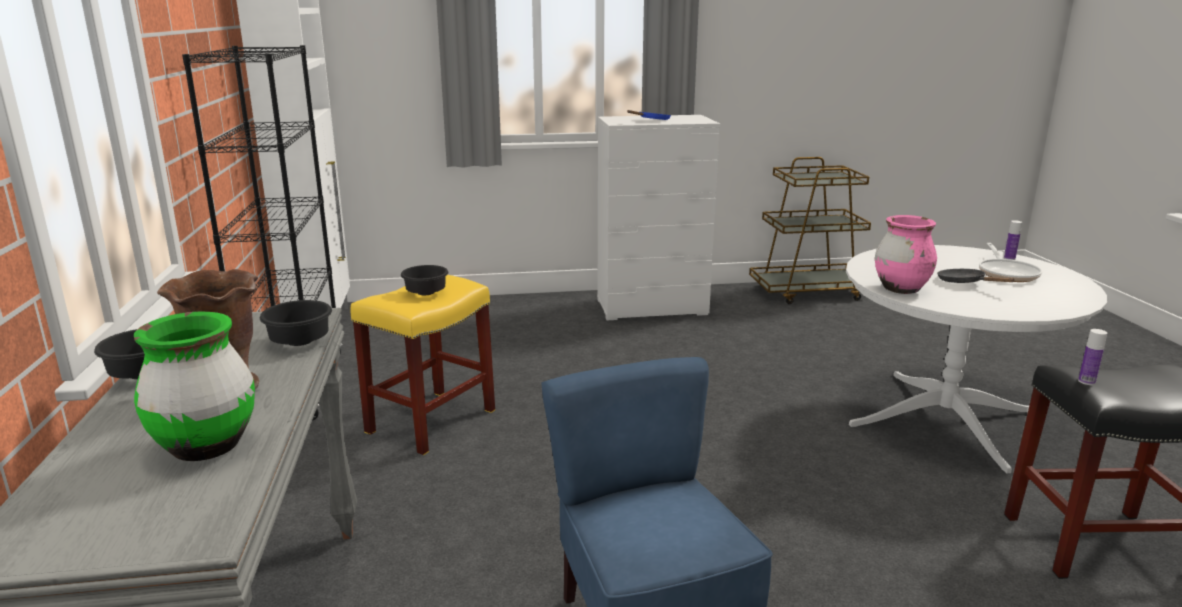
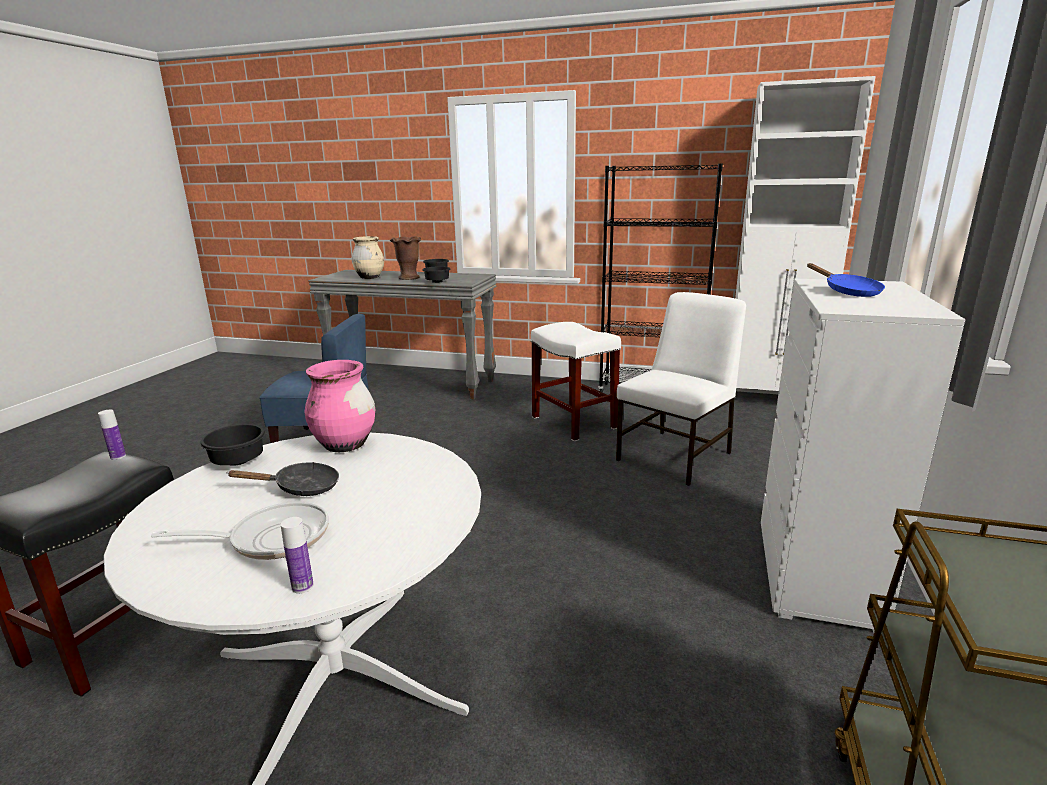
camera: 115 degrees right, 0 degrees up
(206, 447) = (369, 277): green vase -> beige vase
(427, 293) = (570, 331): black bowl -> black bowl (239, 462)
(431, 420) = (574, 422): yellow stool -> white stool
(501, 356) = (676, 456): none -> white chair
(1007, 273) = (272, 538): frying pan -> frying pan turned 135 degrees clockwise

